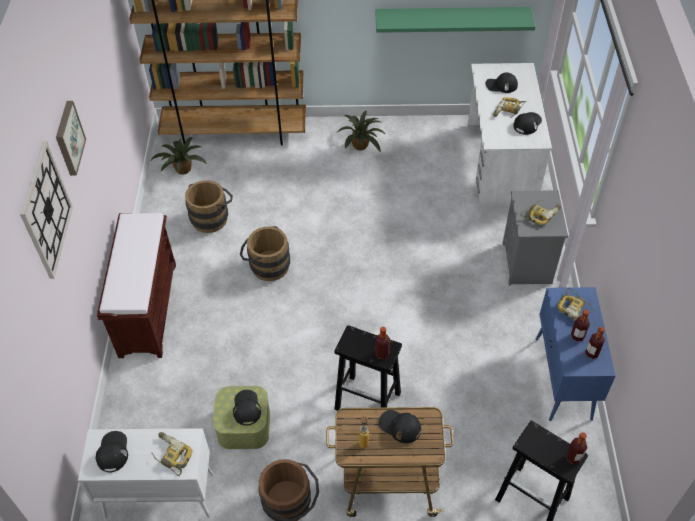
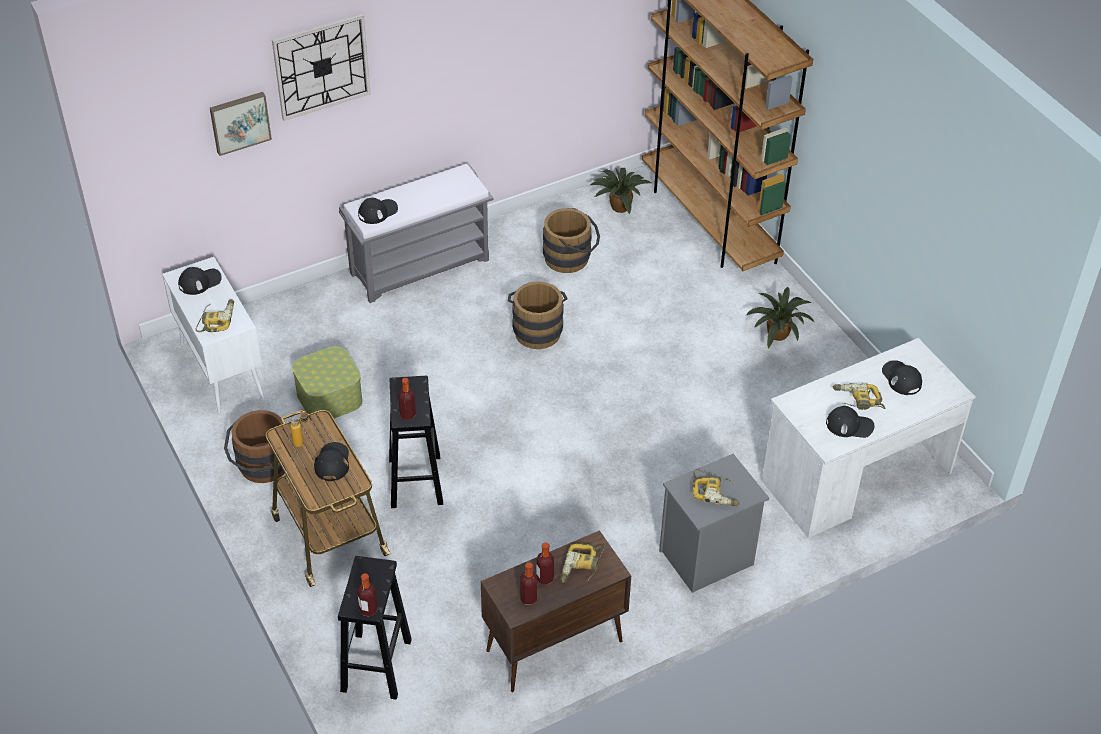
camera: 60 degrees right, 5 degrees down
(68, 138) = (417, 40): picture -> picture (239, 122)
(148, 308) = (420, 266): brown bench -> grey bench
(246, 408) = (329, 374): black cap -> black cap (378, 212)
(452, 19) = (927, 267): green shelf -> none
(563, 379) = (553, 647): blue cabinet -> brown cabinet

